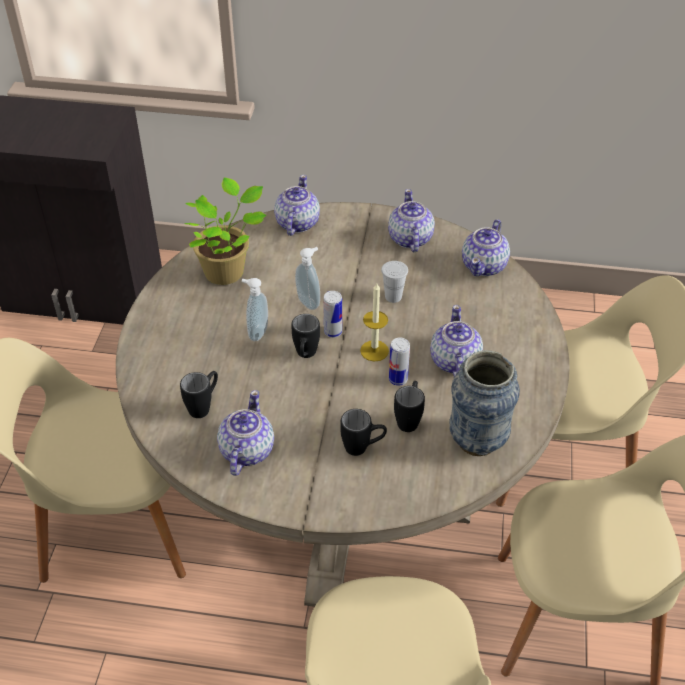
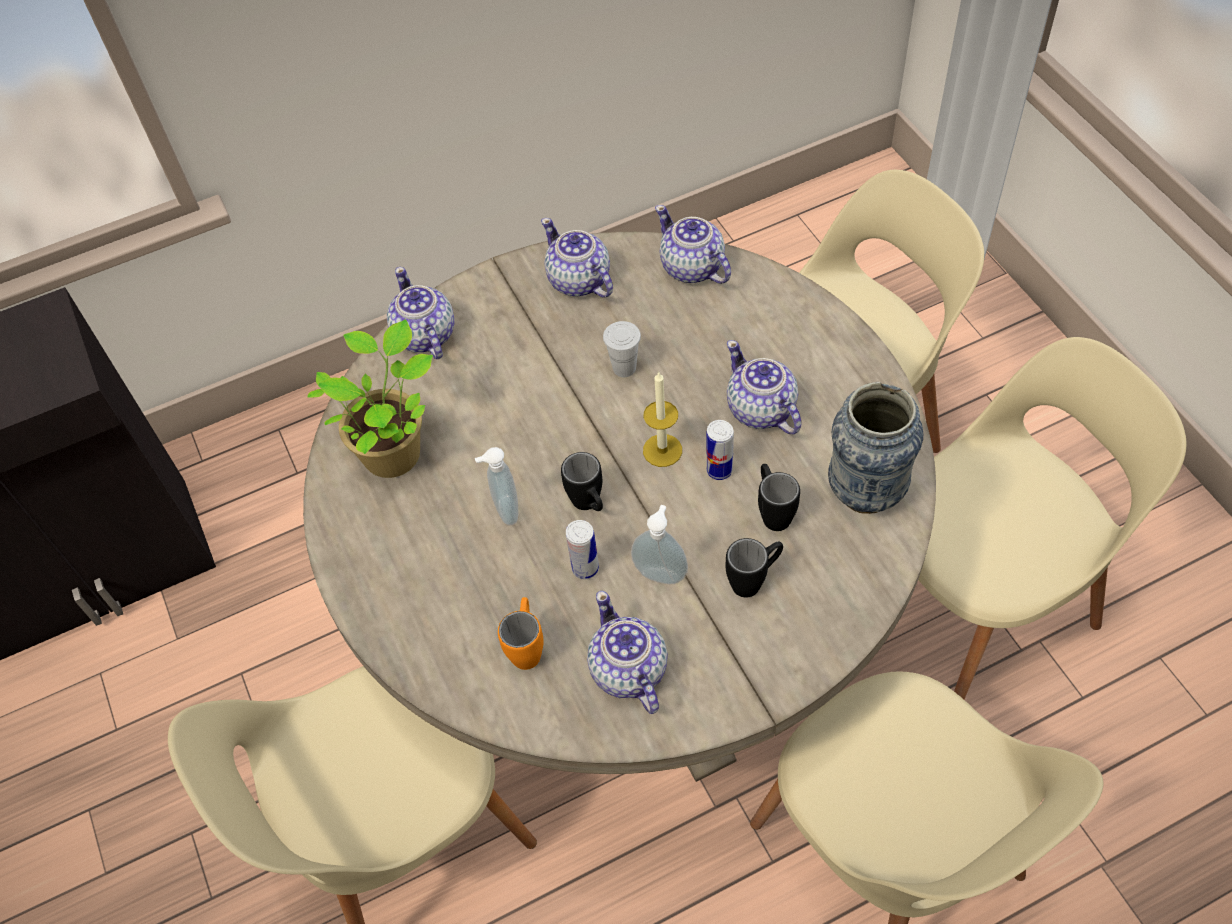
camera: 30 degrees left, 10 degrees up
(204, 406) = (527, 646): black mug -> orange mug
(309, 302) = (533, 432): soap dispenser -> soap dispenser (661, 572)
(333, 332) = (594, 455): can -> can (585, 568)
(484, 265) = (692, 268): teapot -> teapot turned 150 degrees clockwise

